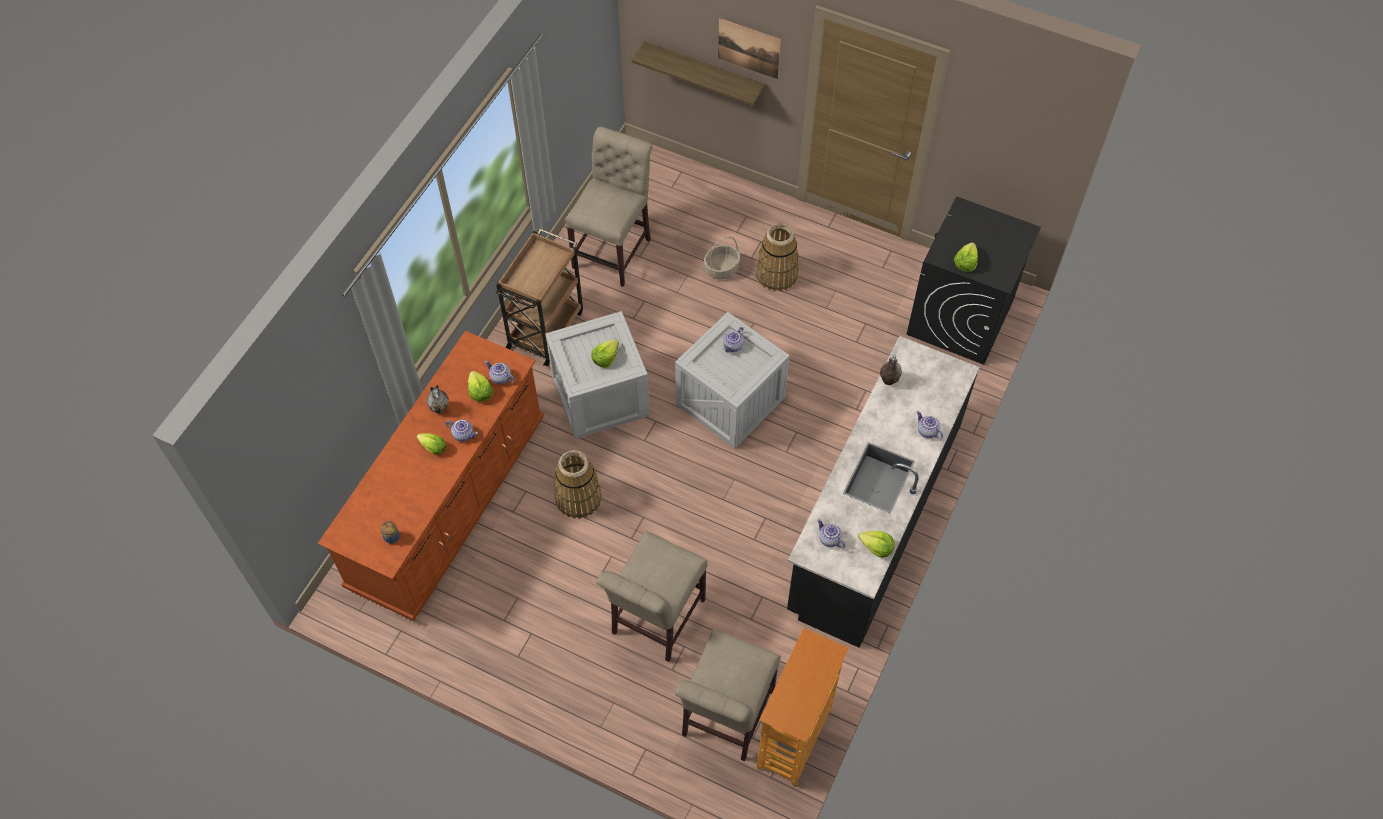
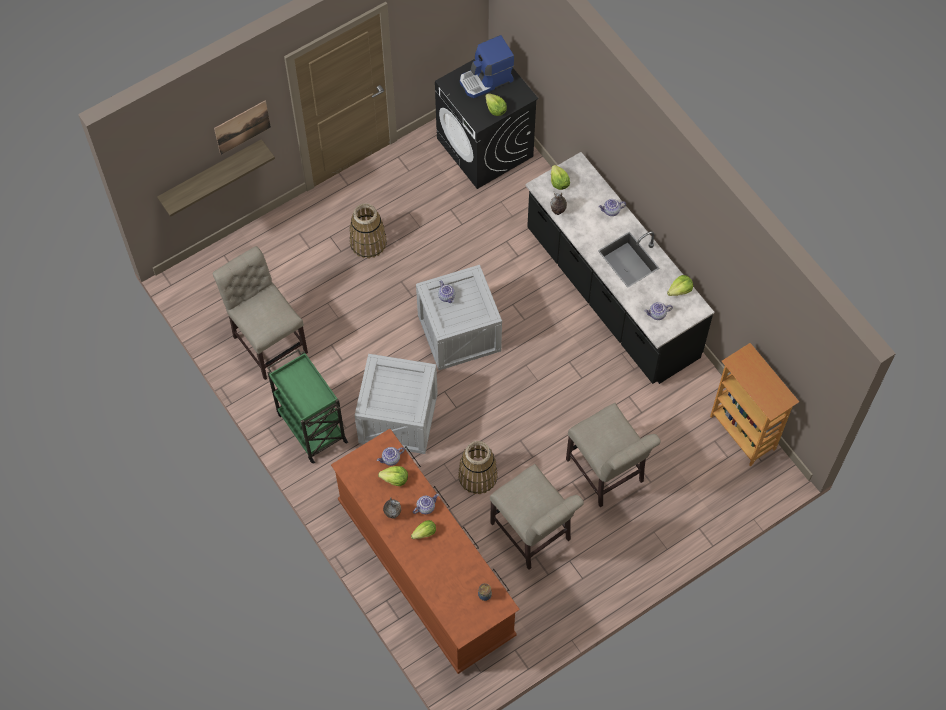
camera: 60 degrees left, 5 degrees up
(546, 329) = (311, 426): brown cart -> green cart
(605, 358) = (402, 385): lettuce -> lettuce (559, 182)
(721, 269) = (338, 277): basket -> none
(725, 718) = (704, 467): beige chair -> beige chair (533, 535)
(993, 238) = (486, 80): none -> coffee machine

